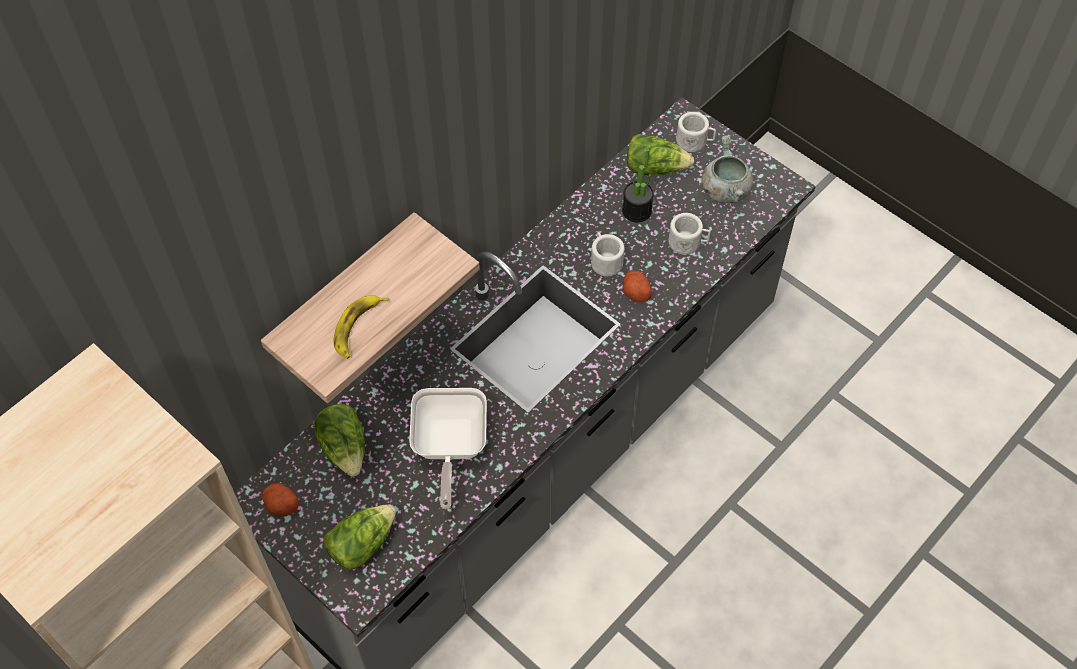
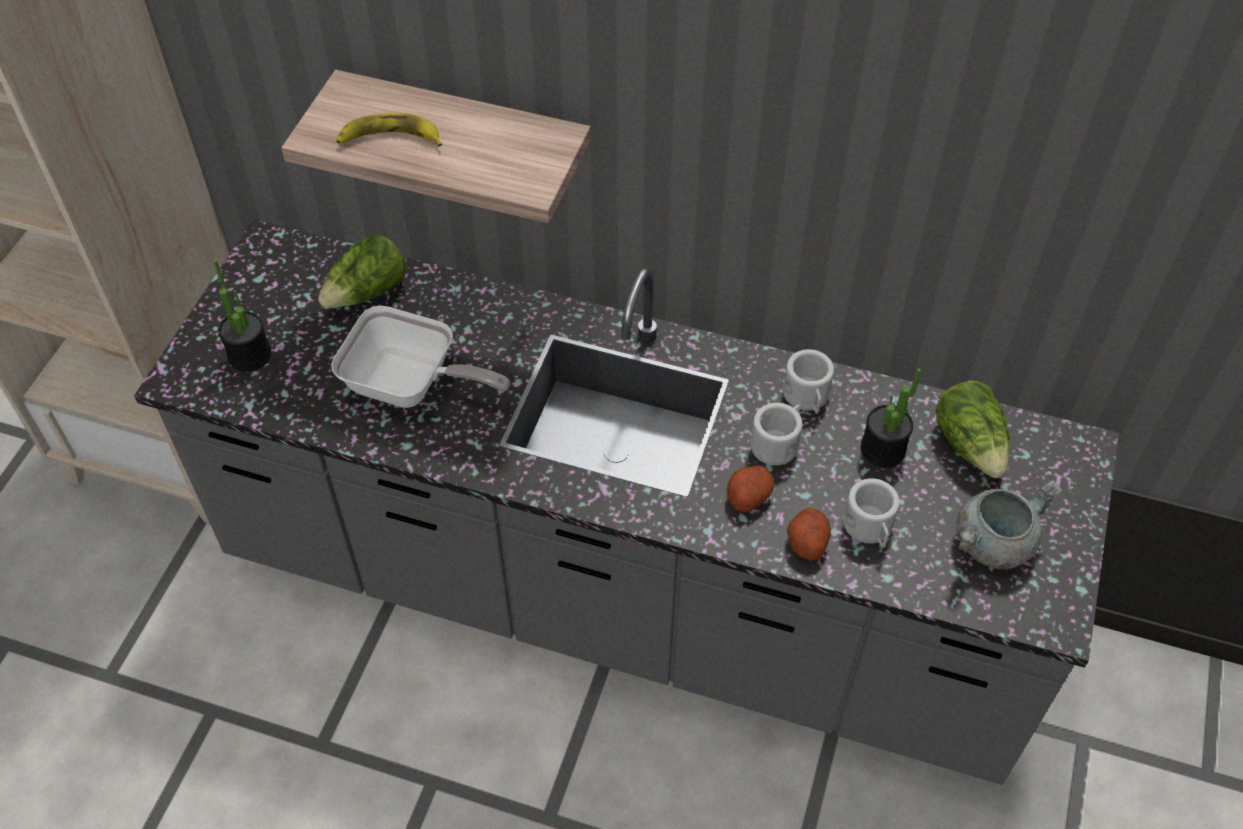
camera: 65 degrees right, 5 degrees down
(281, 505) = (272, 267): potato -> potato (807, 541)
(361, 543) = (250, 355): lettuce -> potted plant
(449, 448) = (411, 386): frying pan -> frying pan turned 135 degrees counterclockwise
(695, 141) = (1051, 475): white mug -> white mug (807, 397)

